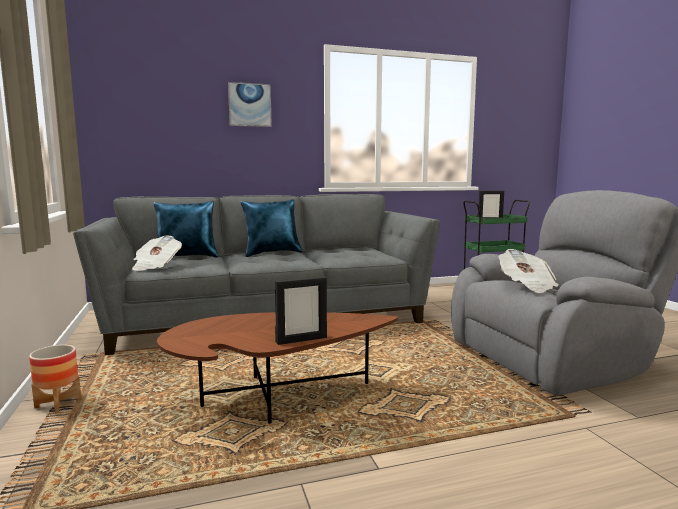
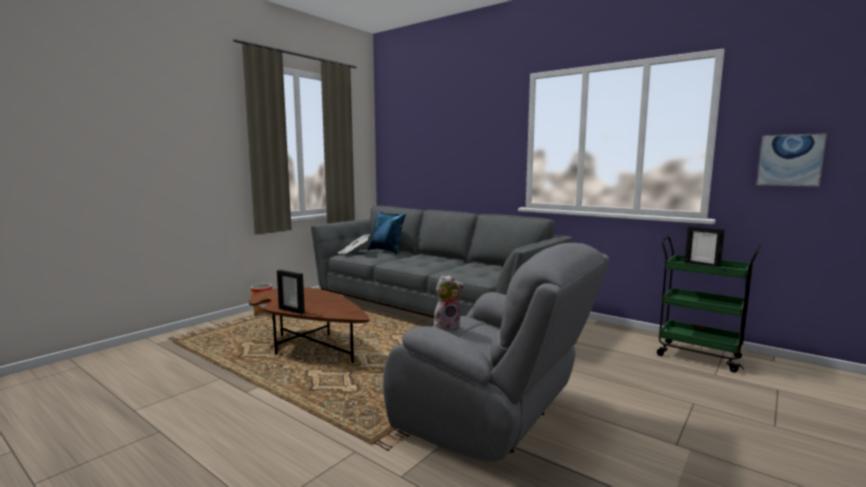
camera: 55 degrees right, 0 degrees up
(249, 105) = (469, 135): picture -> picture (790, 160)
(272, 253) = (434, 258): blue pillow -> none
(526, 286) = (447, 327): newspaper -> plush toy

